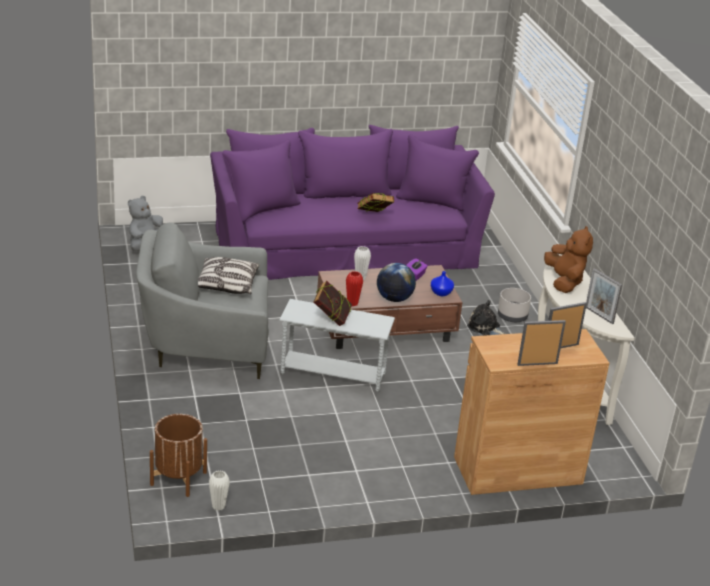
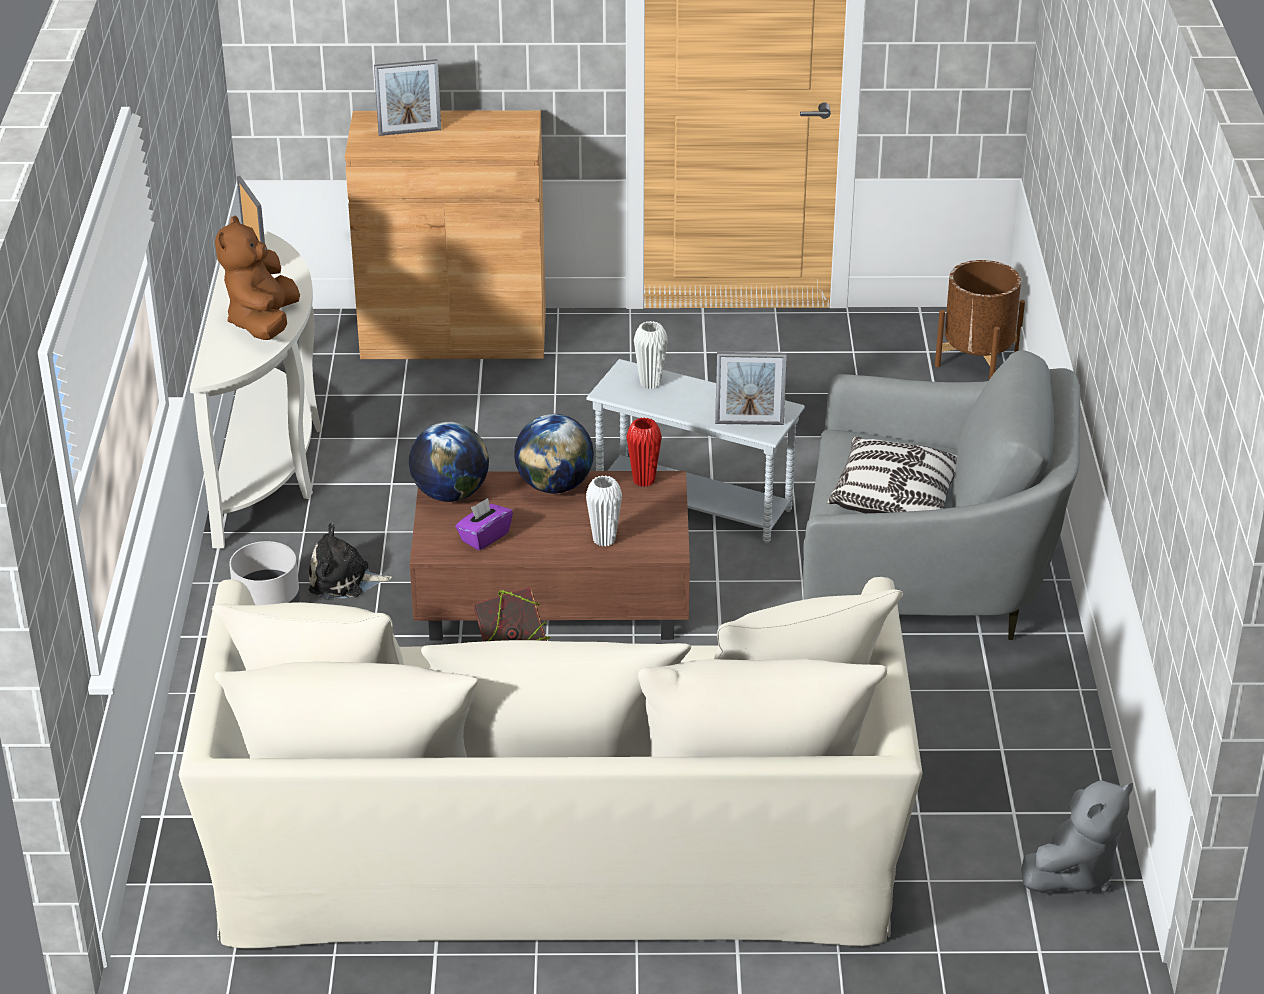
camera: 165 degrees left, 5 degrees up
(218, 506) = (919, 323): white vase -> white vase (650, 383)
(331, 319) = (707, 398): book -> none
(345, 246) = (556, 836): purple sofa -> beige sofa
(441, 293) = (450, 494): blue vase -> globe
(485, 328) = (344, 580): plush toy -> plush toy turned 135 degrees clockwise
(537, 364) = (464, 113): picture frame -> picture frame (749, 423)

